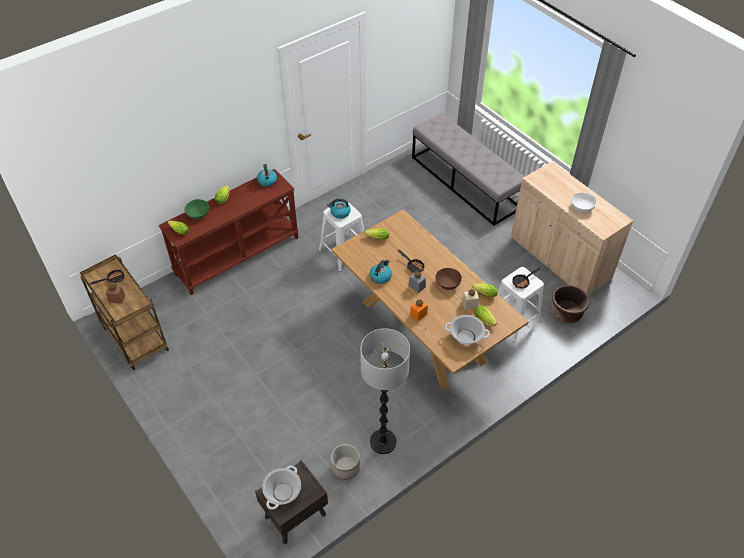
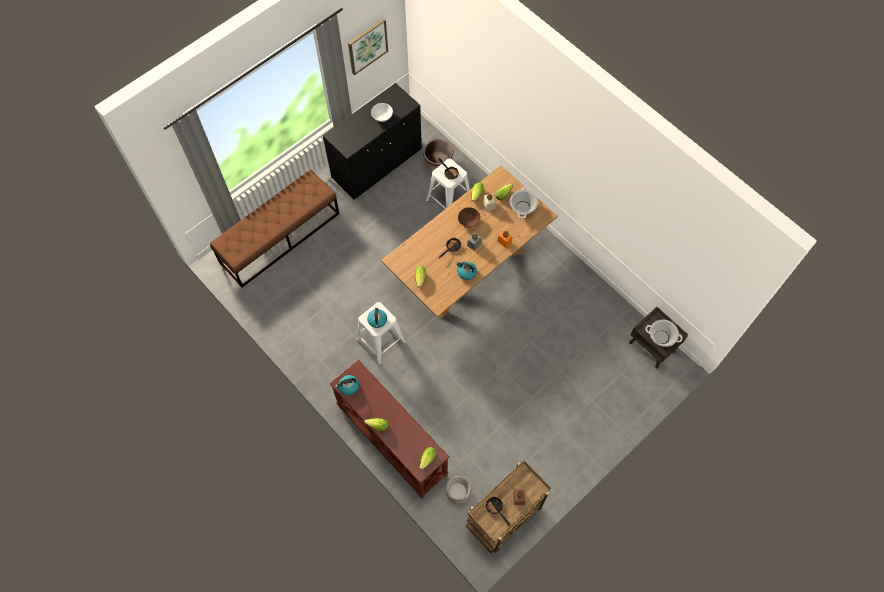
camera: 95 degrees left, 15 degrees up
(198, 214) = (402, 445): green bowl -> none
(345, 468) = (606, 316): planter -> planter (458, 492)
(383, 442) = (579, 291): floor lamp -> none
(465, 183) = (280, 237): grey bench -> brown bench
(559, 258) = (377, 164): beige cabinet -> black cabinet
(645, 150) = (367, 46): none -> picture

